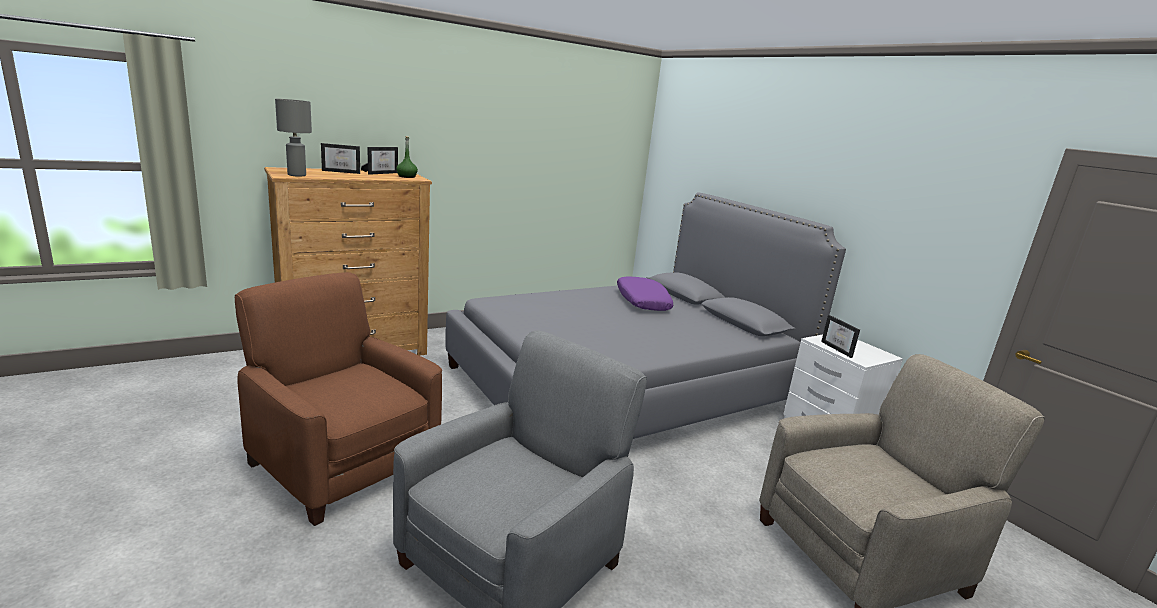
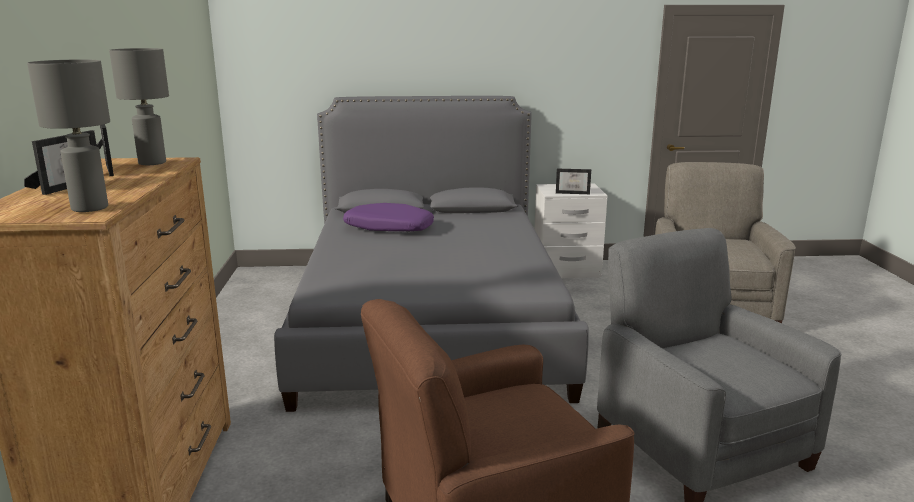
camera: 60 degrees left, 0 degrees up
(407, 176) = (153, 163): green bottle -> grey table lamp

